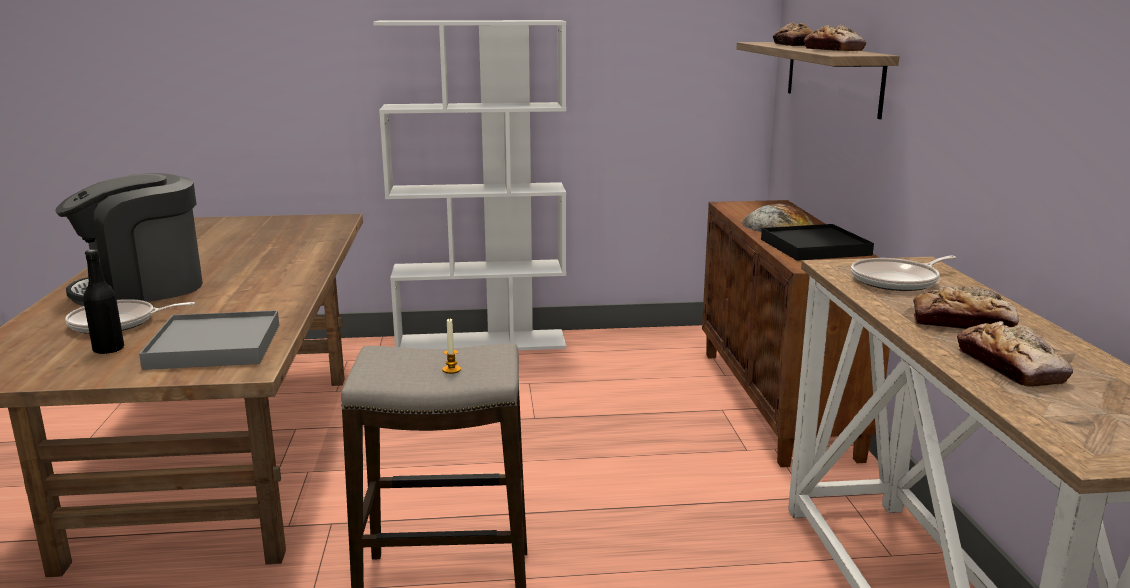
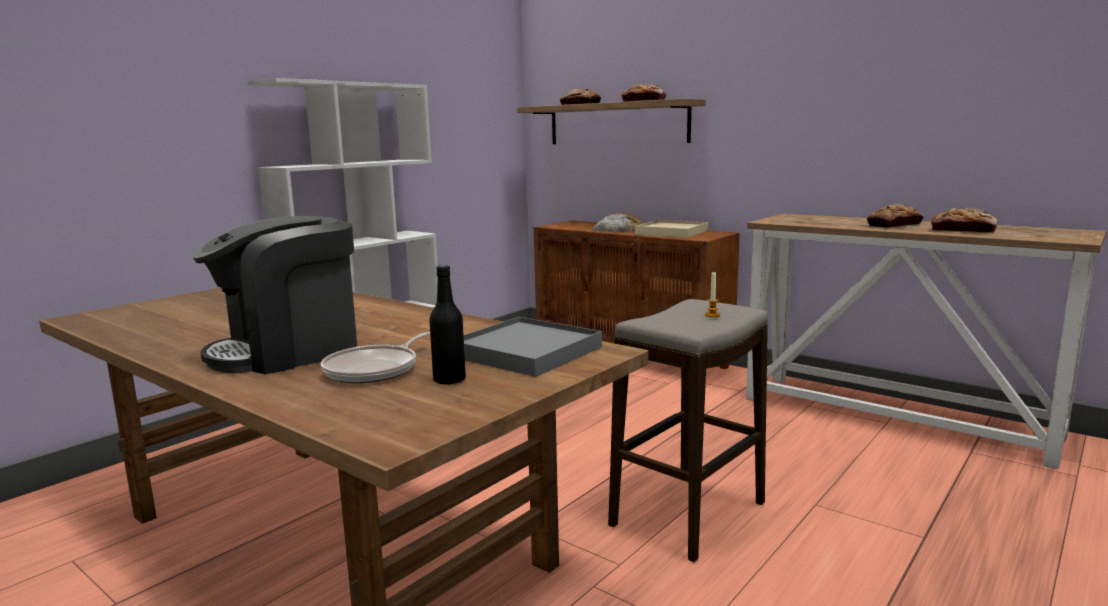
camera: 45 degrees left, 5 degrees down
(142, 289) = (288, 351): coffee machine -> coffee machine turned 45 degrees clockwise
(815, 247) = (671, 232): black tray -> beige tray
(898, 281) = (814, 220): frying pan -> none

